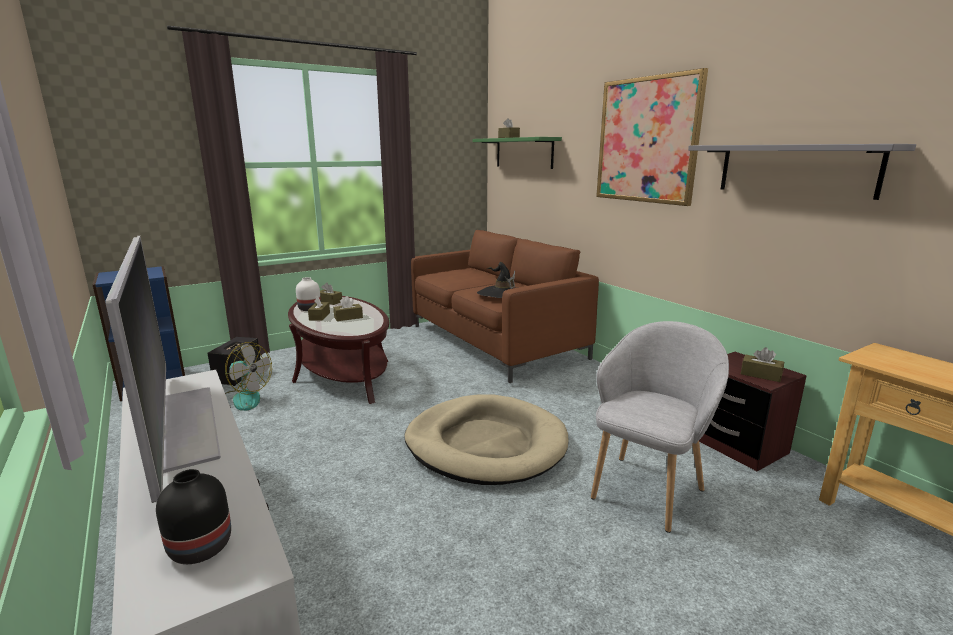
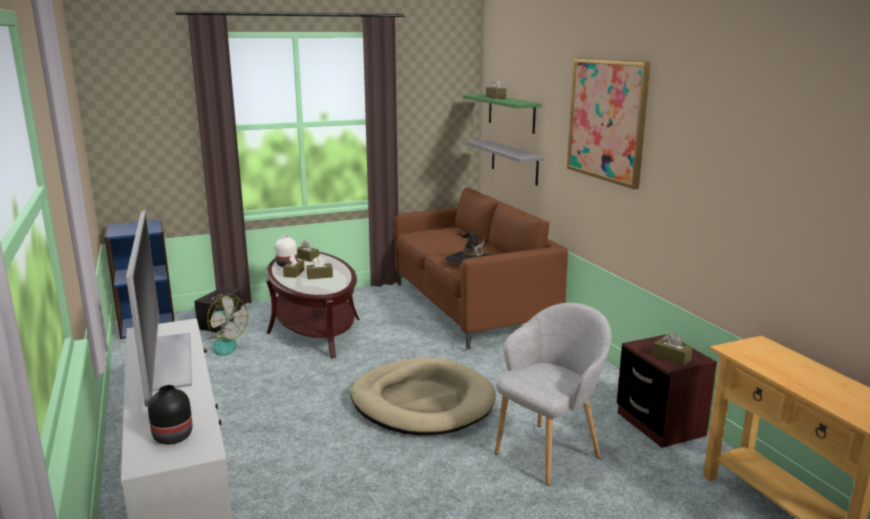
camera: 10 degrees right, 0 degrees up
(795, 169) = (710, 168): grey shelf -> grey shelf (514, 162)

